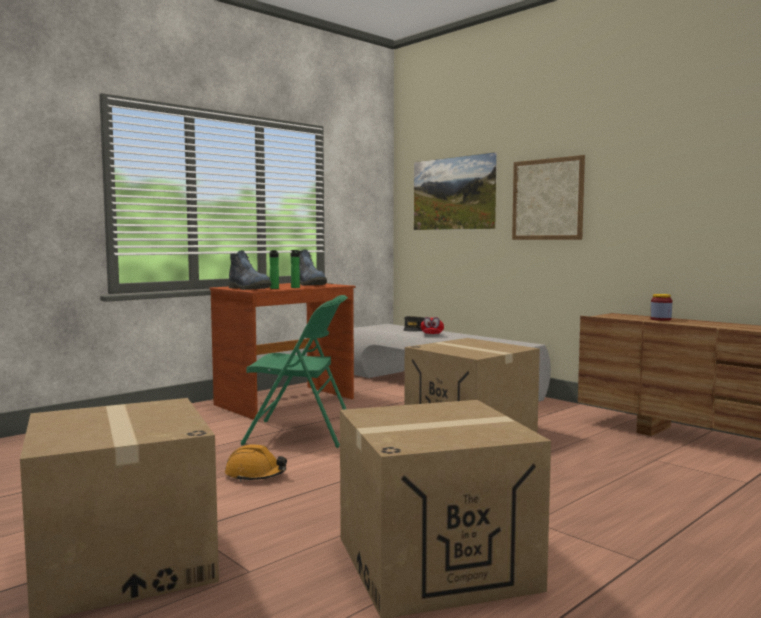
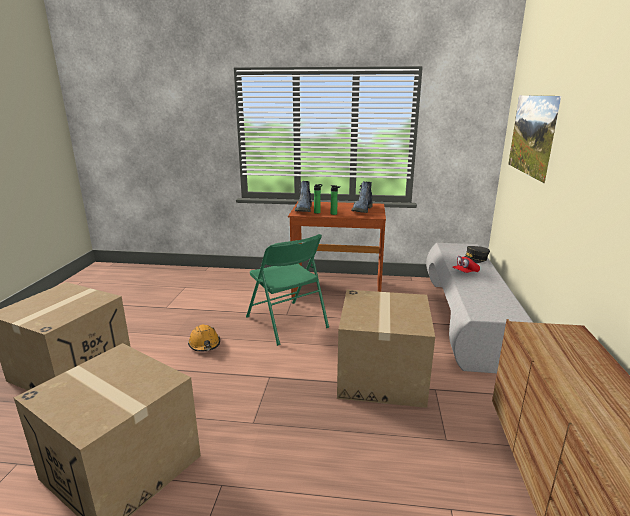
camera: 50 degrees right, 15 degrees up
(547, 198) = (580, 163): picture -> none
(660, 319) = (588, 365): jar -> none

